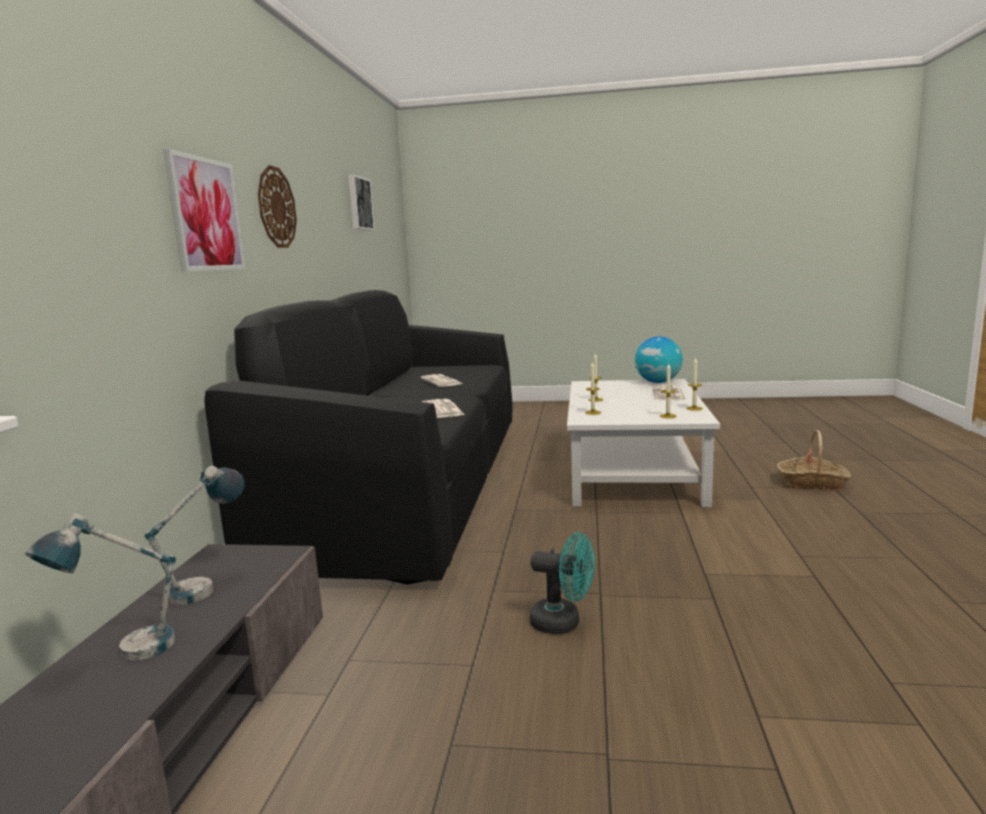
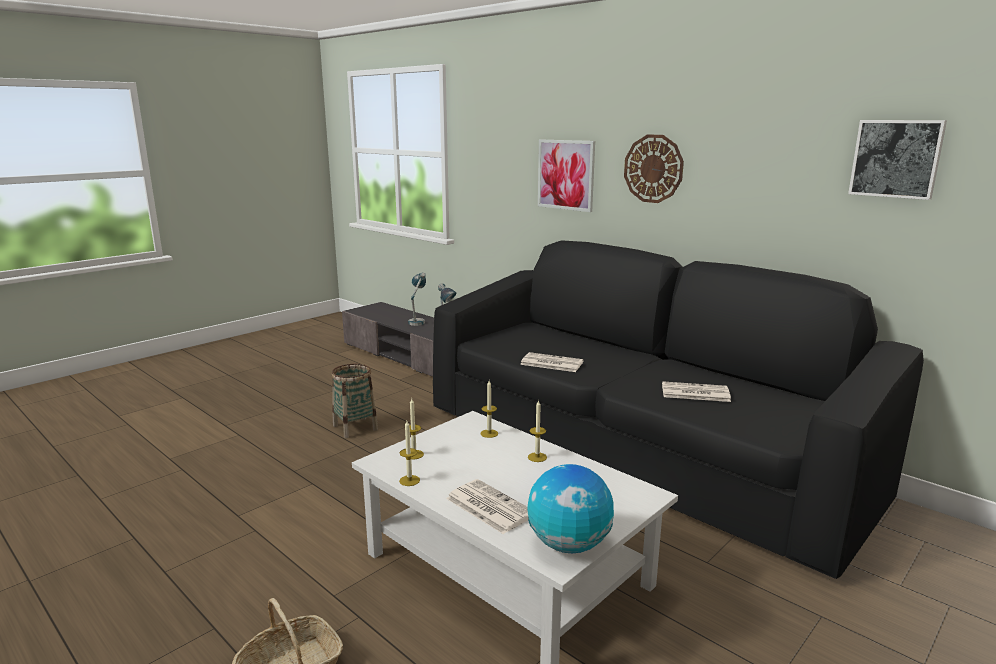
camera: 125 degrees right, 5 degrees up
(563, 623) = (355, 427): turquoise fan -> basket

